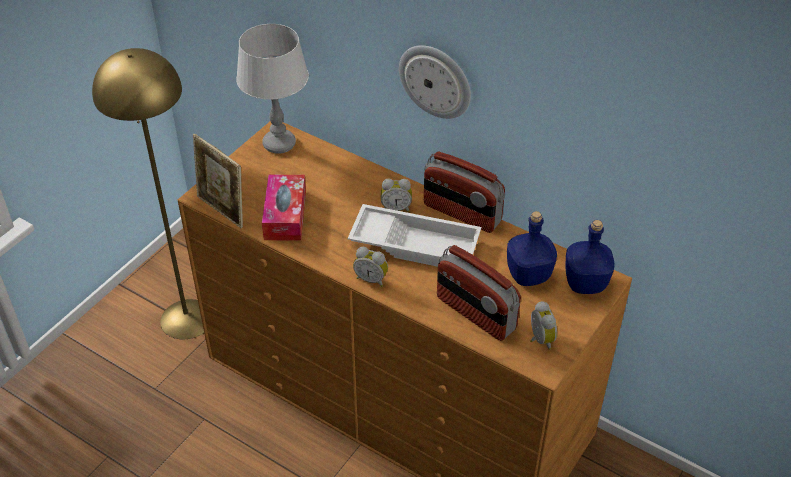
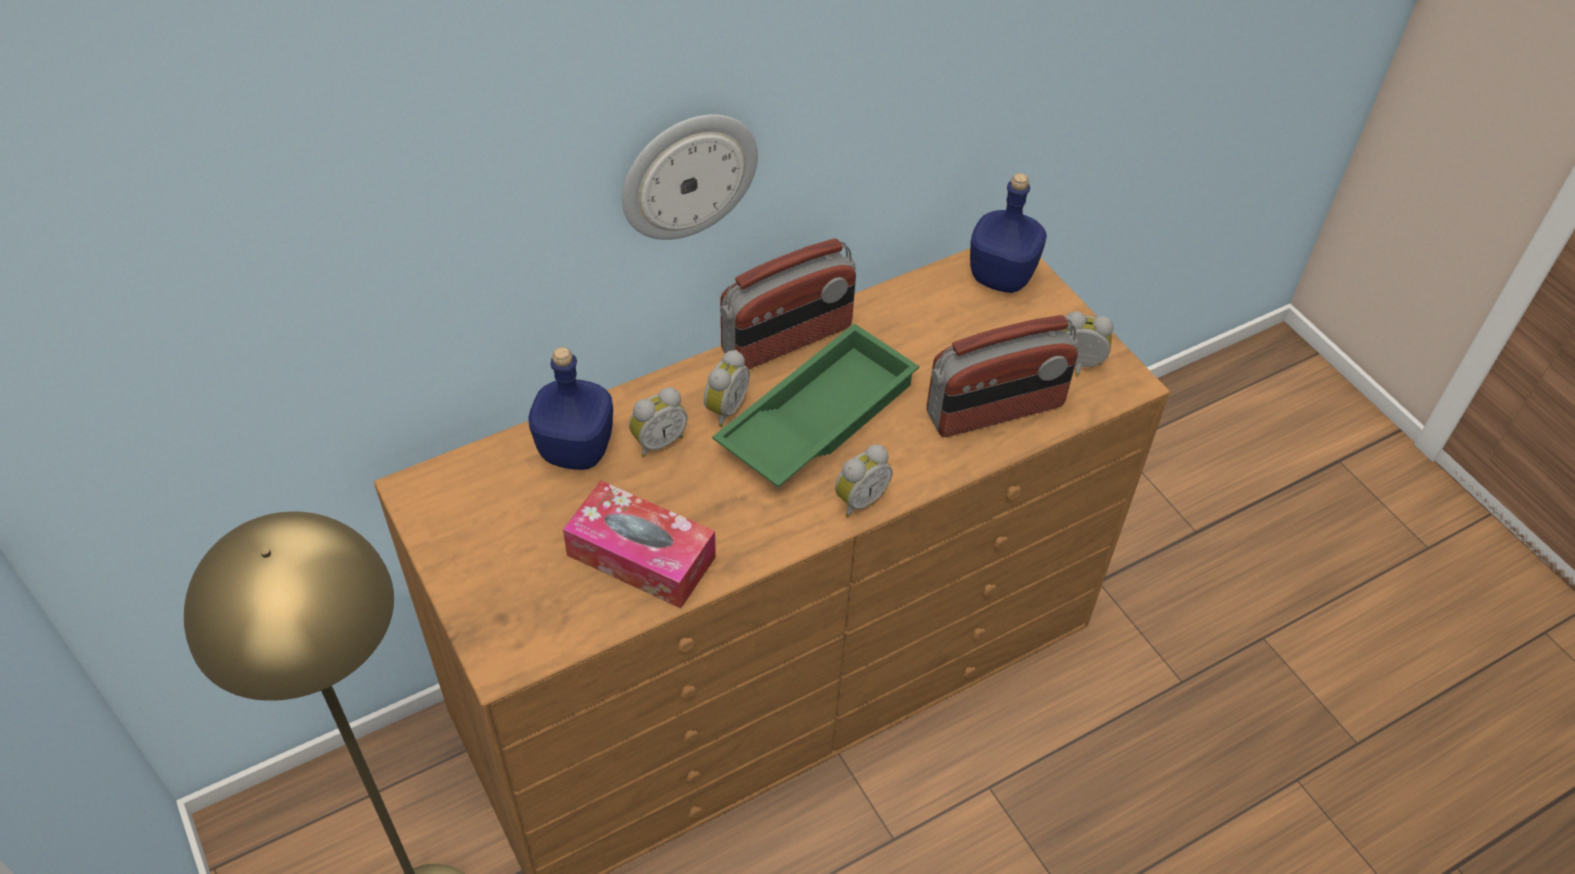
camera: 65 degrees left, 5 degrees up
(222, 210) = (565, 643): picture frame -> none
(279, 144) = (453, 499): grey table lamp -> none
(358, 194) = (658, 441): none -> alarm clock
(416, 243) = (816, 416): white tray -> green tray
(529, 274) = (953, 323): blue bottle -> blue bottle (576, 448)

